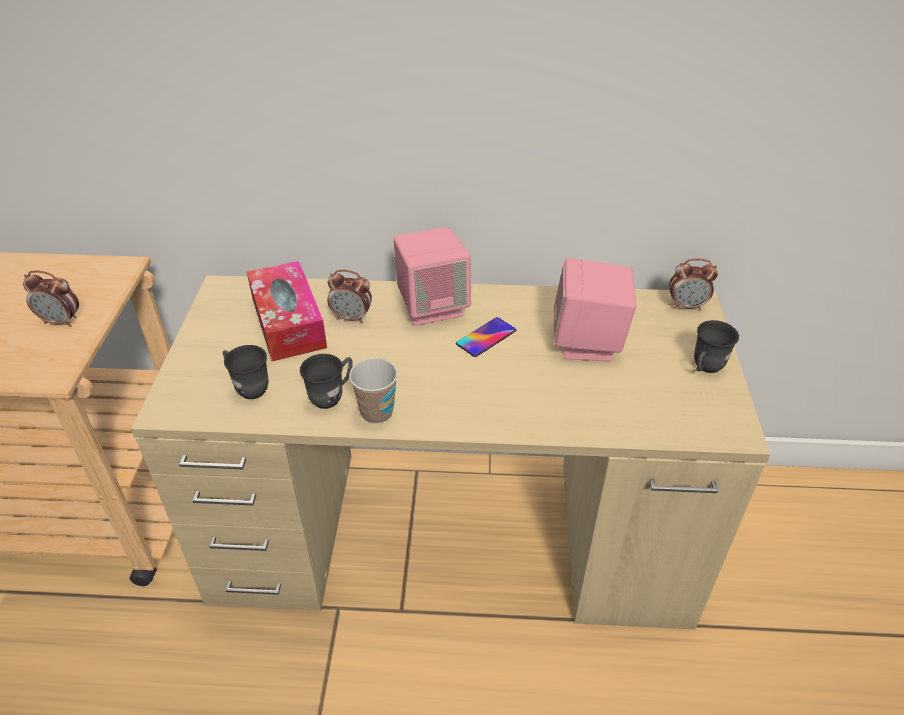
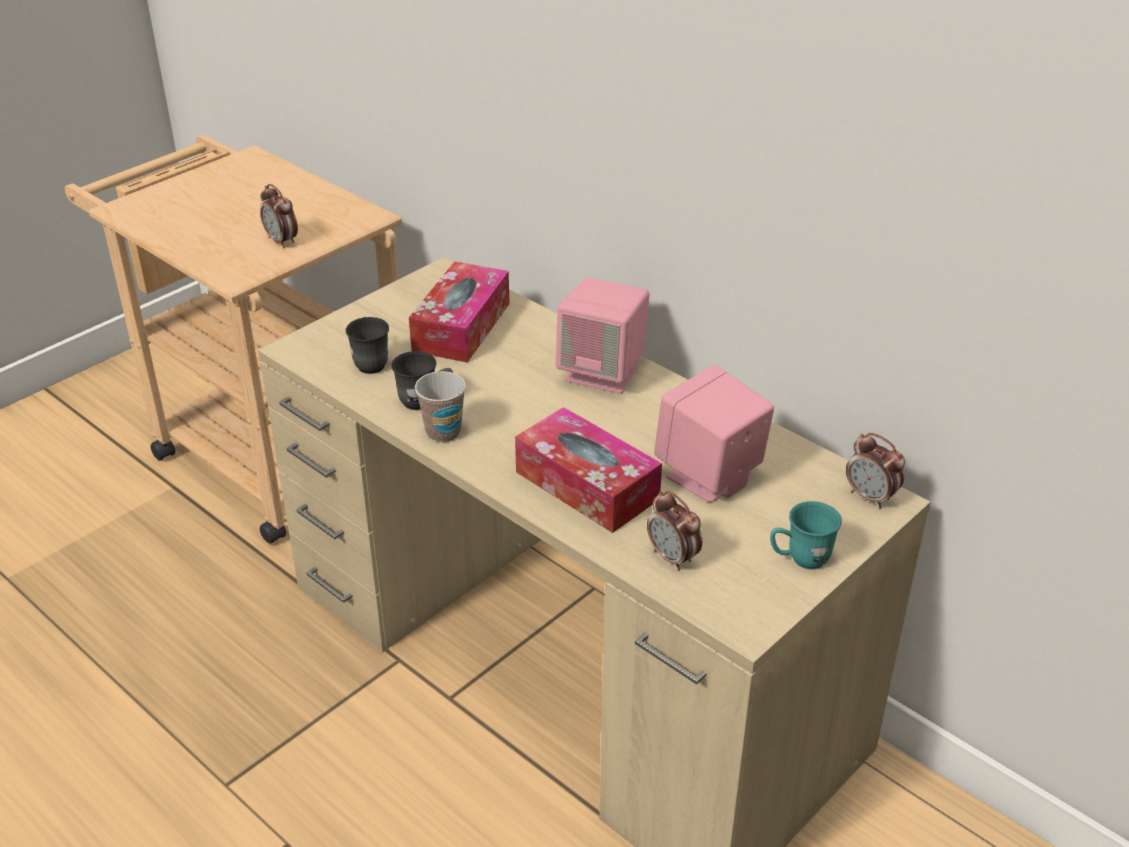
camera: 40 degrees right, 5 degrees down
(352, 317) = (519, 347): alarm clock -> alarm clock (673, 558)
(486, 337) = (617, 422): phone -> none
(525, 394) = (587, 485): none -> tissue box
(705, 368) = (800, 559): grey mug -> turquoise mug

